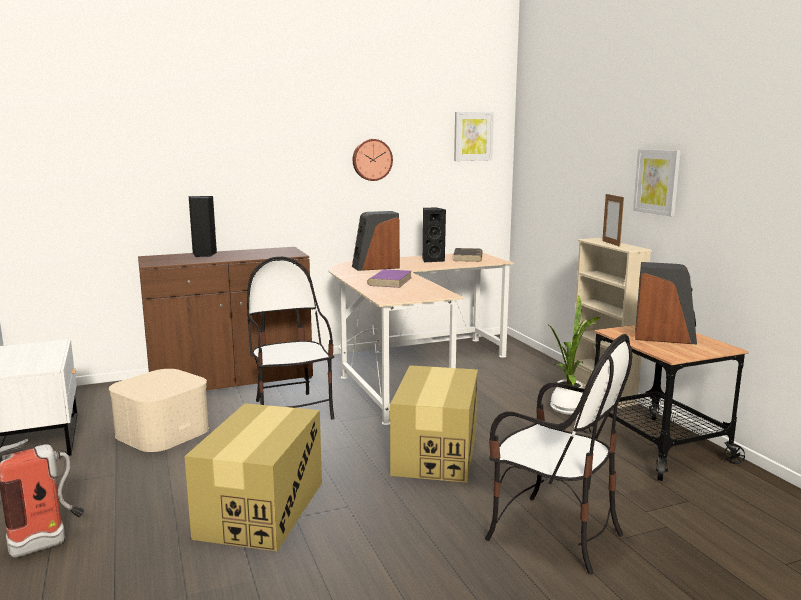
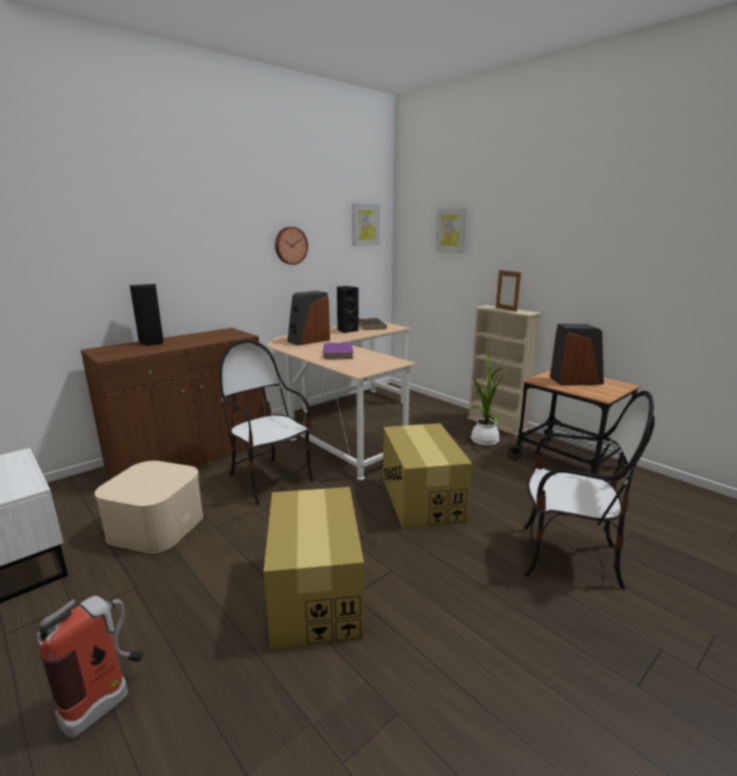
camera: 20 degrees left, 5 degrees up
(657, 181) = (545, 259): picture -> picture (451, 230)

